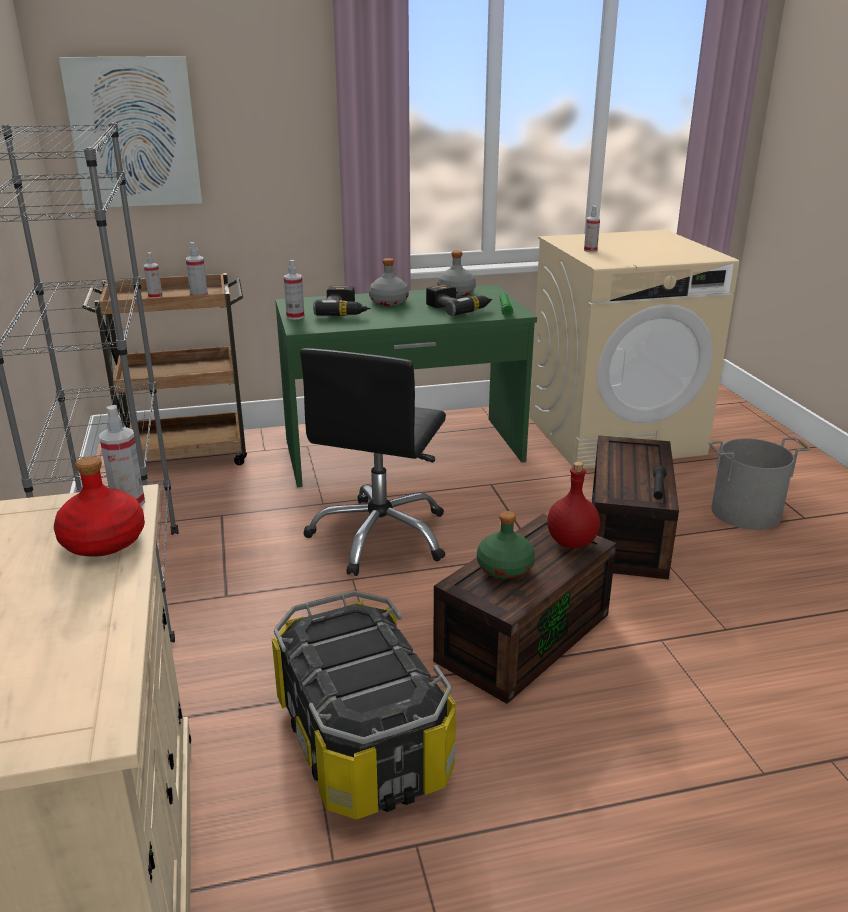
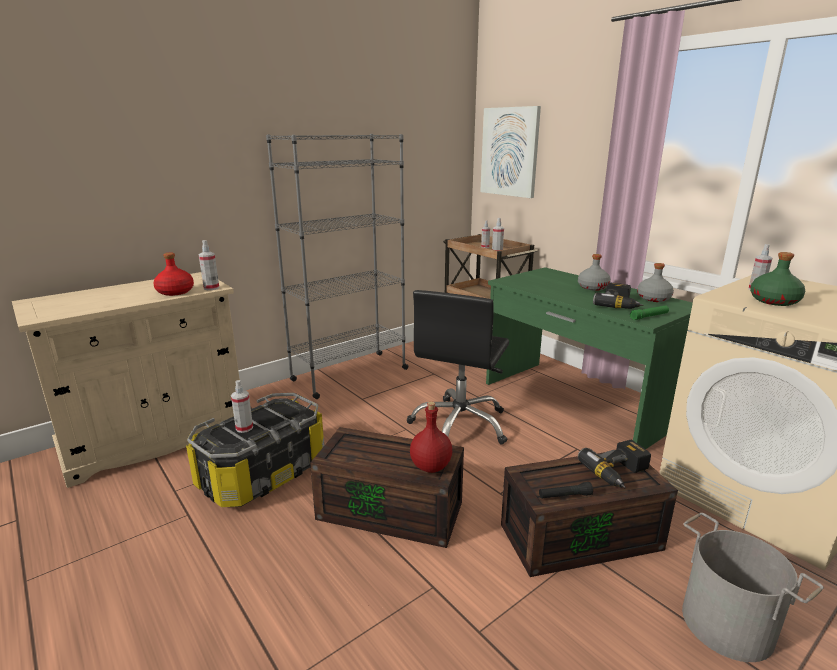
camera: 65 degrees right, 5 degrees down
(295, 317) = (521, 276): spray bottle -> spray bottle (244, 428)
(345, 311) = (553, 282): power drill -> power drill (619, 473)
(380, 536) = (460, 425): black office chair -> black office chair turned 60 degrees counterclockwise
(505, 568) = (375, 446): green bottle -> green bottle (774, 301)

